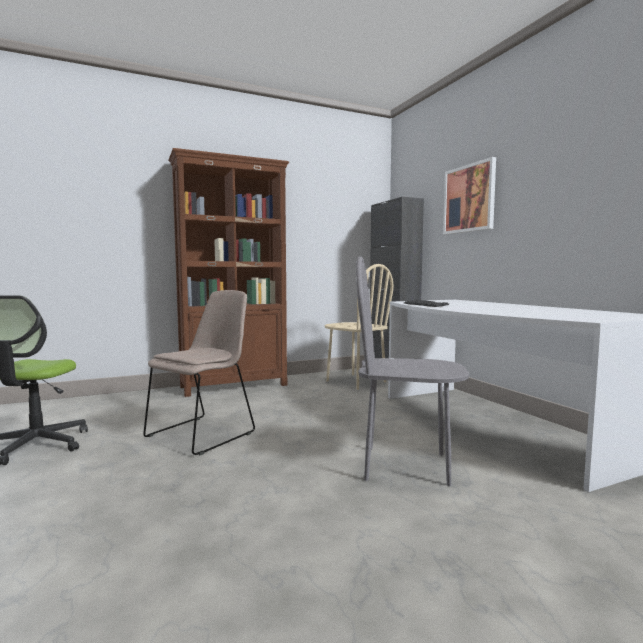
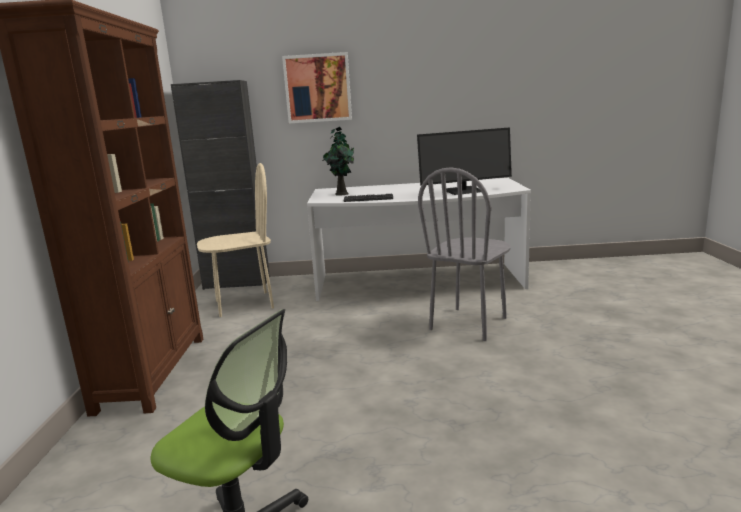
camera: 65 degrees left, 10 degrees up
(203, 433) = (325, 403): beige chair -> none
(440, 302) = (341, 194): none -> potted plant
(524, 313) = (463, 191): none -> monitor

